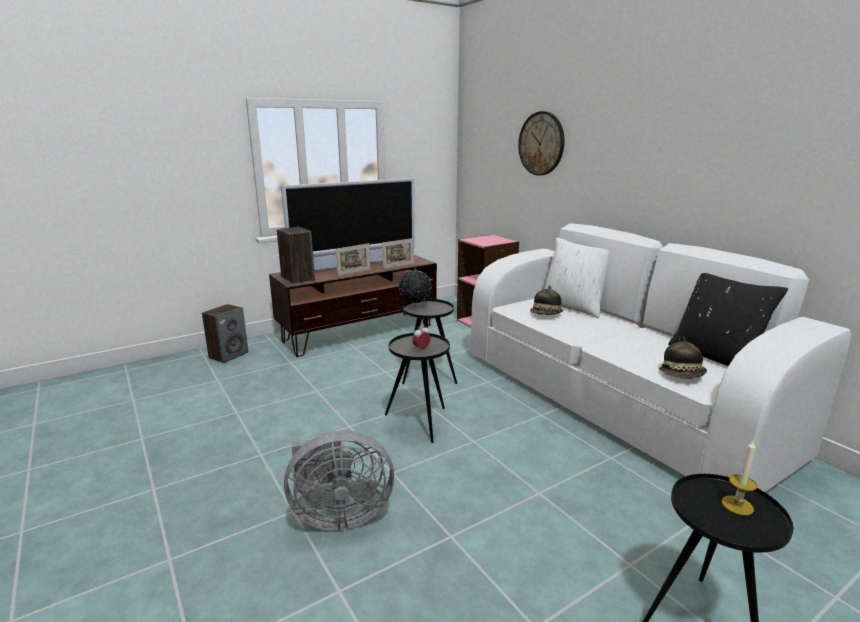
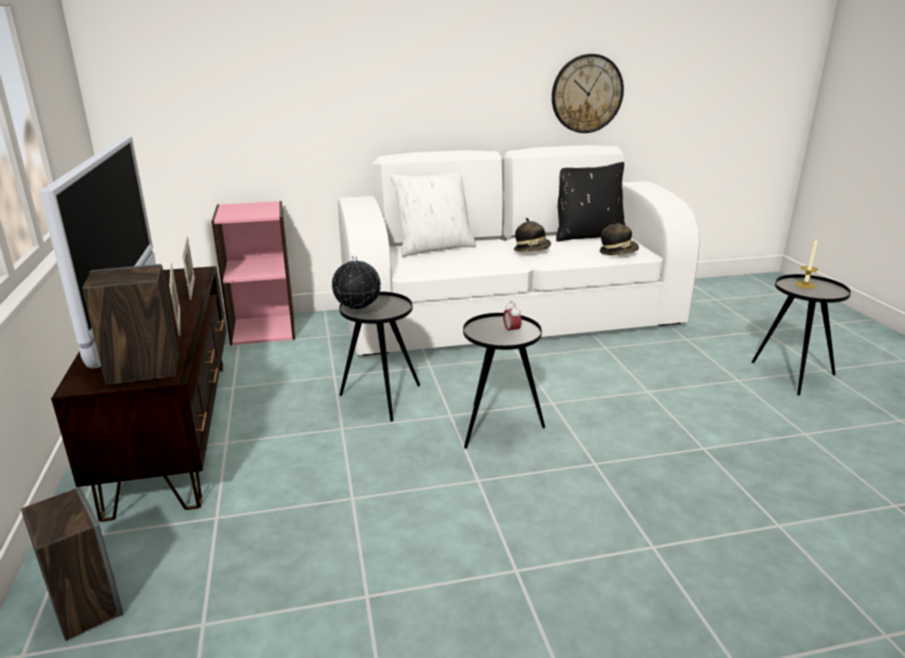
camera: 70 degrees left, 5 degrees up
(338, 515) = (665, 512): grey fan -> none
(541, 143) = (293, 59): wall clock -> wall clock (587, 94)
(546, 315) = (448, 262): hat -> hat (532, 250)

